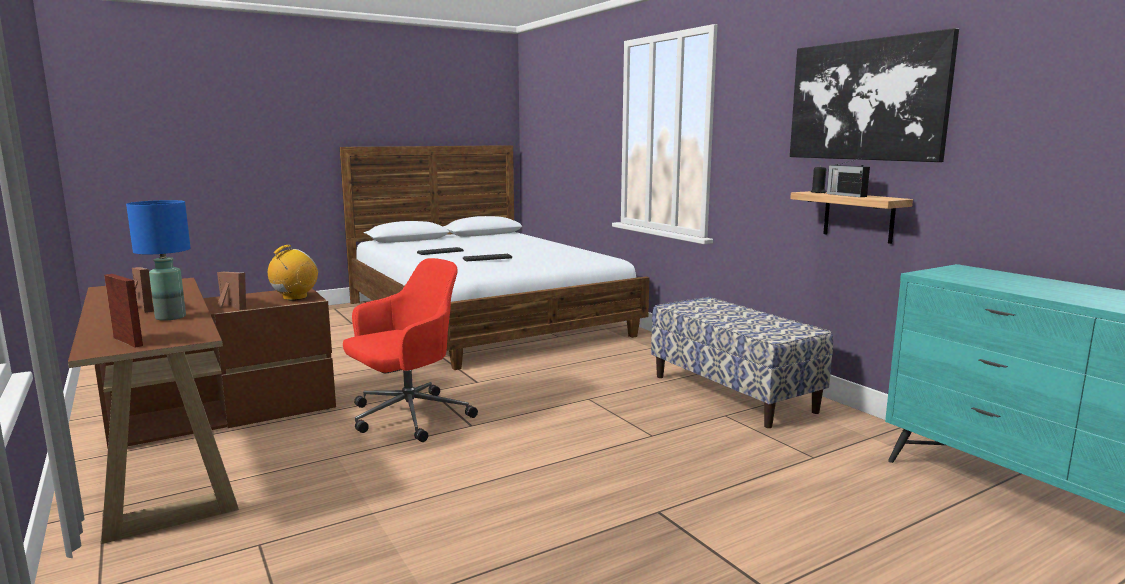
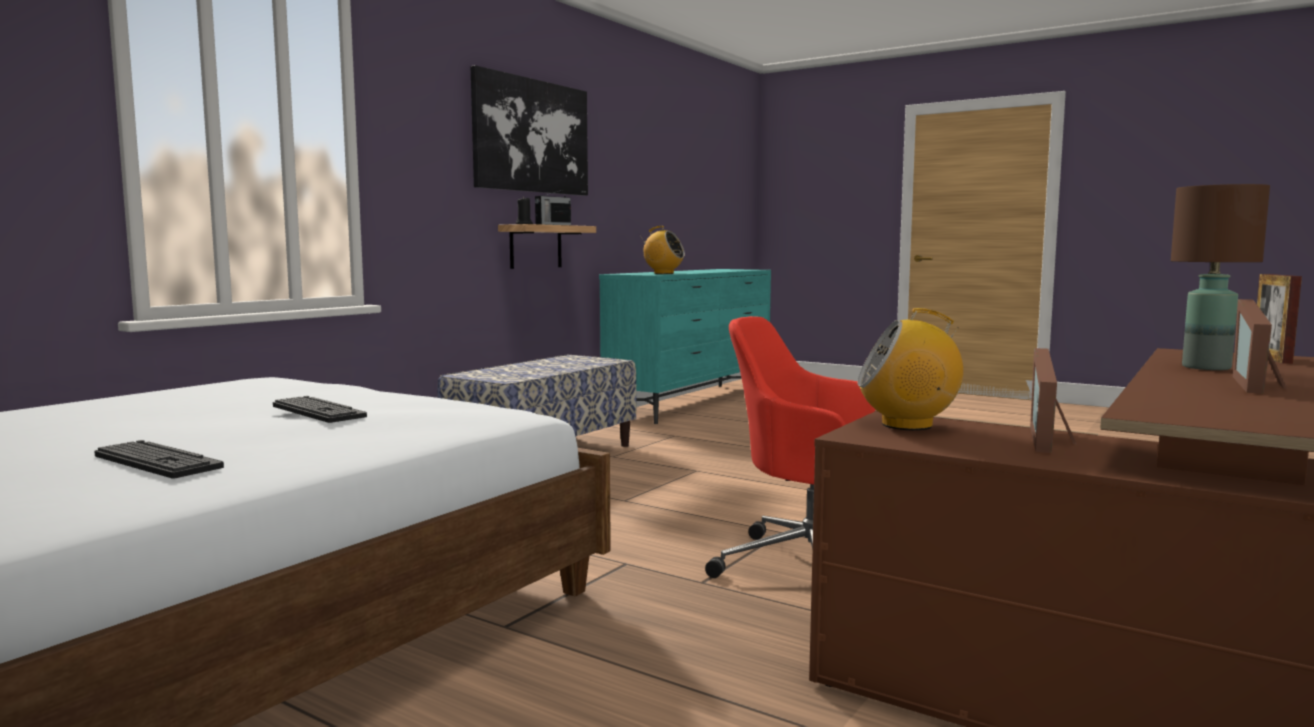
camera: 115 degrees left, 5 degrees down
(171, 317) = (1204, 367): blue table lamp -> brown table lamp
(977, 280) = (663, 273): none -> radio

